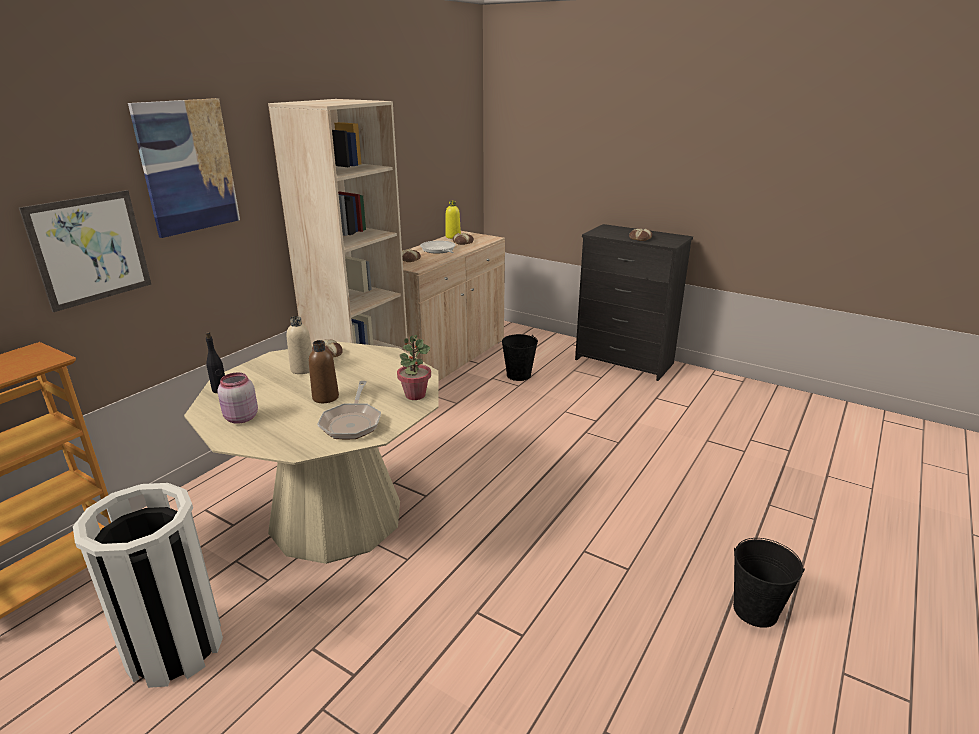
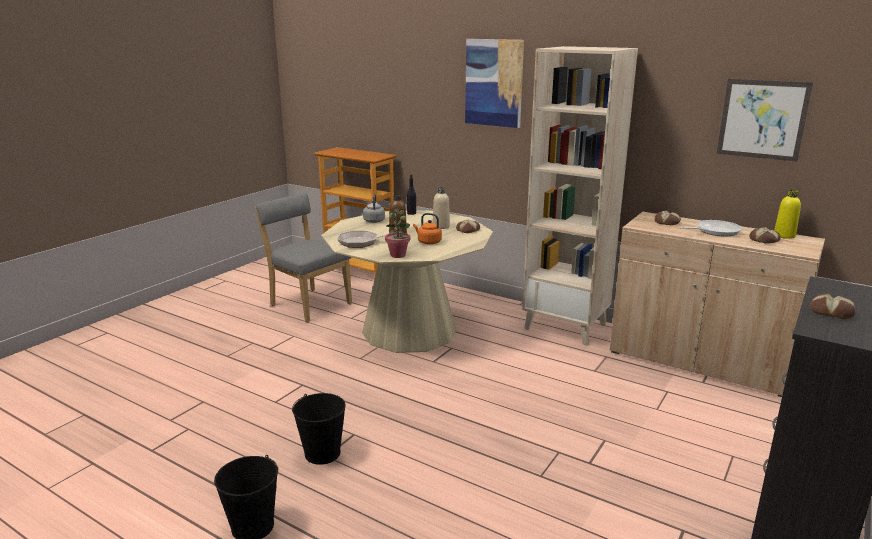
camera: 90 degrees right, 5 degrees down
(90, 249) = (431, 117): picture -> picture (762, 119)
(175, 648) = (308, 304): white trash can -> grey chair
(240, 418) = (374, 220): pink jar -> grey kettle
(367, 377) = (428, 242): none -> orange kettle
(518, 375) = (686, 409): black bucket -> black bucket (322, 453)

